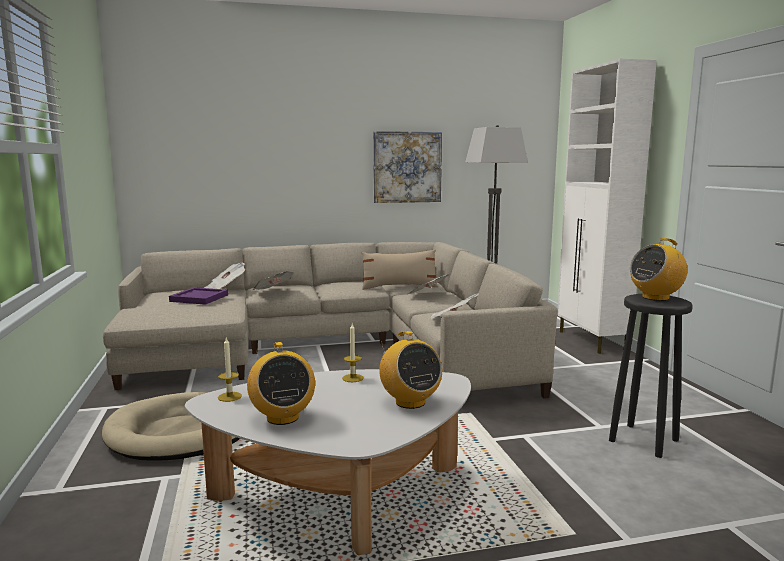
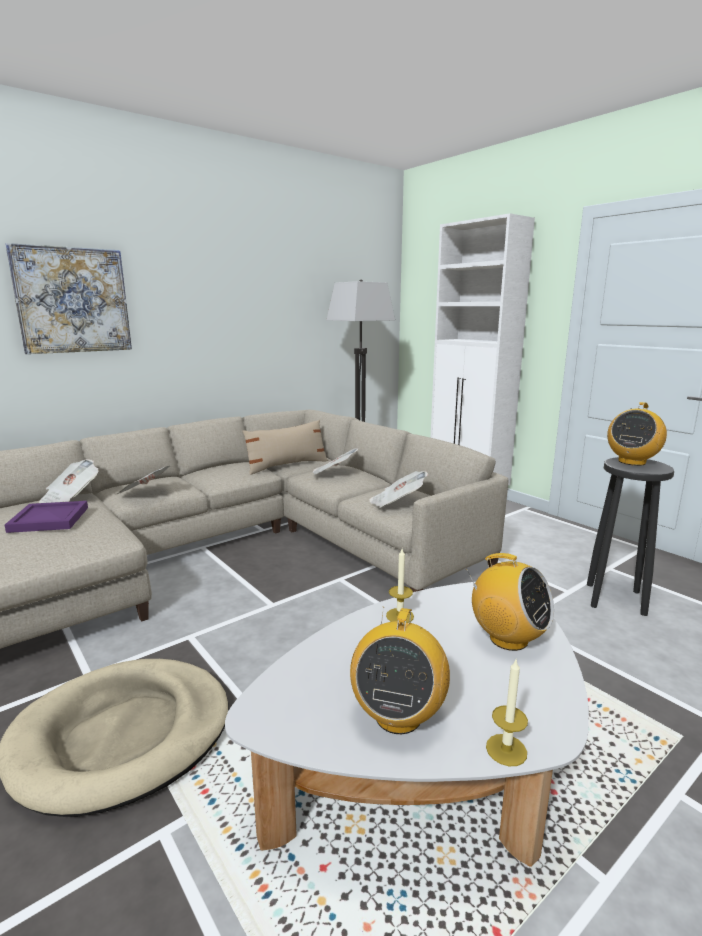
camera: 25 degrees left, 5 degrees up
(229, 396) = (281, 696): candle -> candle (506, 750)
(282, 417) = (398, 716): radio -> radio turned 60 degrees clockwise
(407, 167) = (264, 326): picture -> picture (72, 300)

